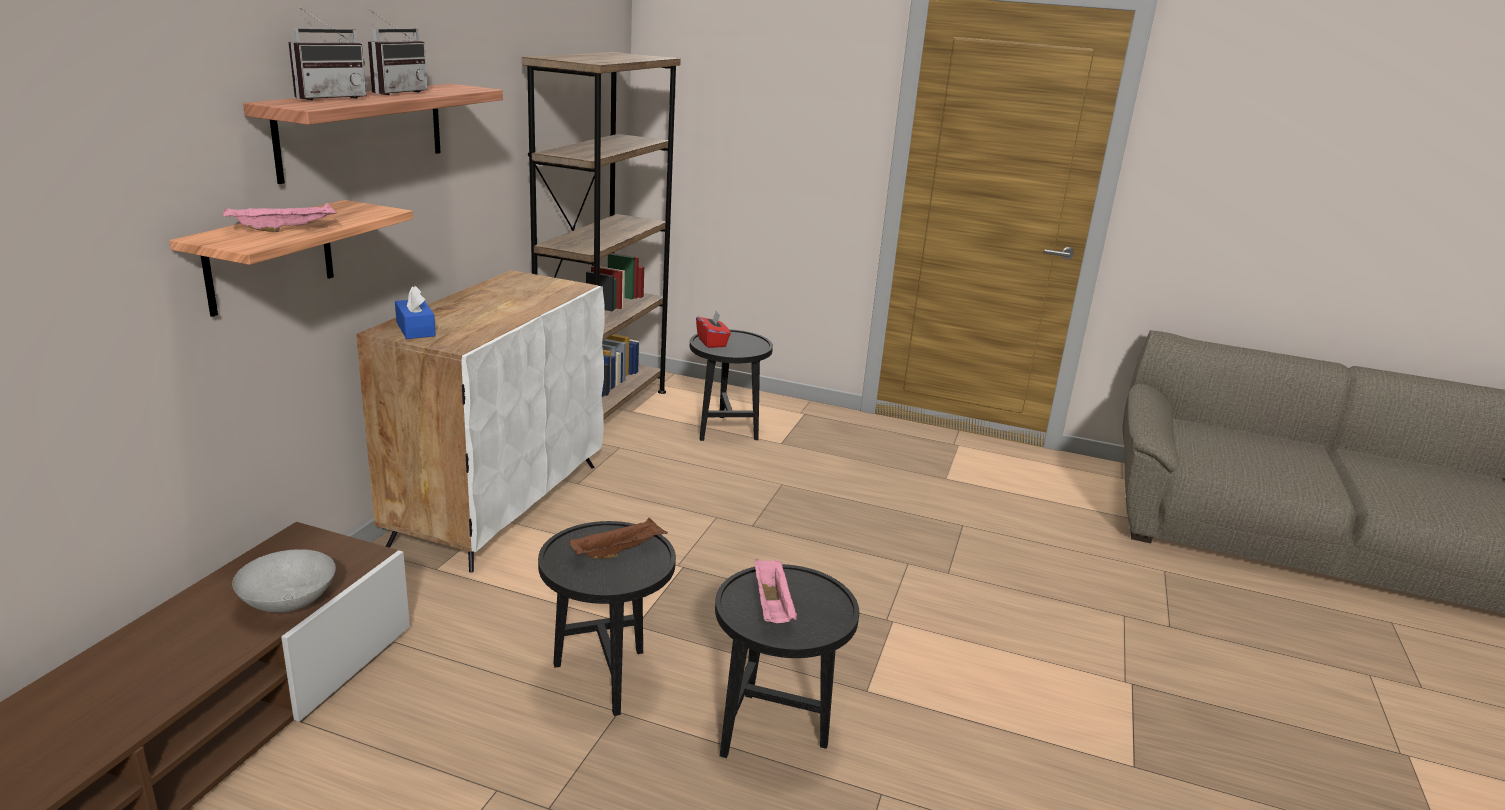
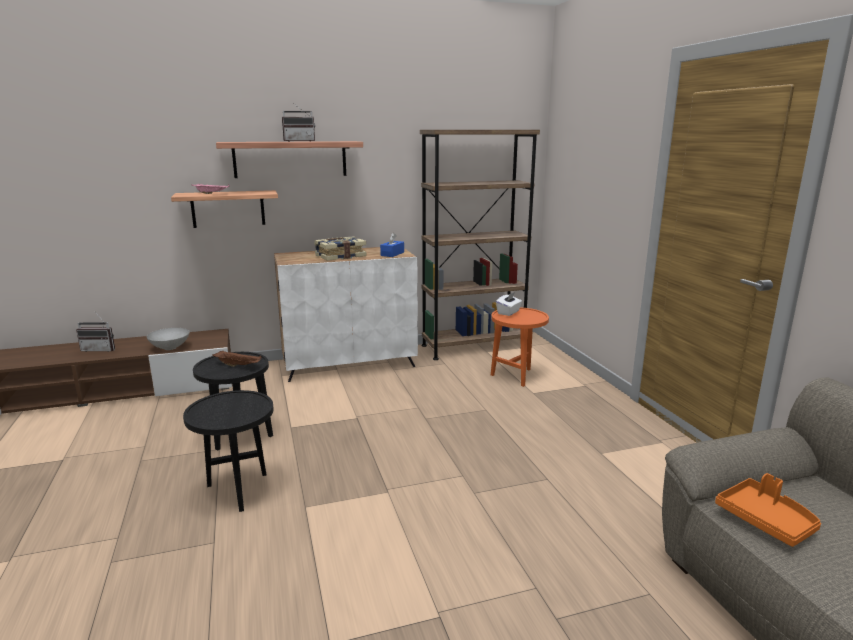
camera: 55 degrees right, 5 degrees down
(327, 98) = (256, 141): radio -> radio (100, 349)
(415, 329) = (294, 255): blue tissue box -> blue tissue box (392, 254)
(497, 311) = (340, 256): none -> book
(712, 342) = (508, 312): red tissue box -> white tissue box
(725, 429) = (516, 375): black side table -> orange side table
(773, 606) = (224, 407): pink tray -> none
(1220, 463) = (766, 520): none -> orange tray

